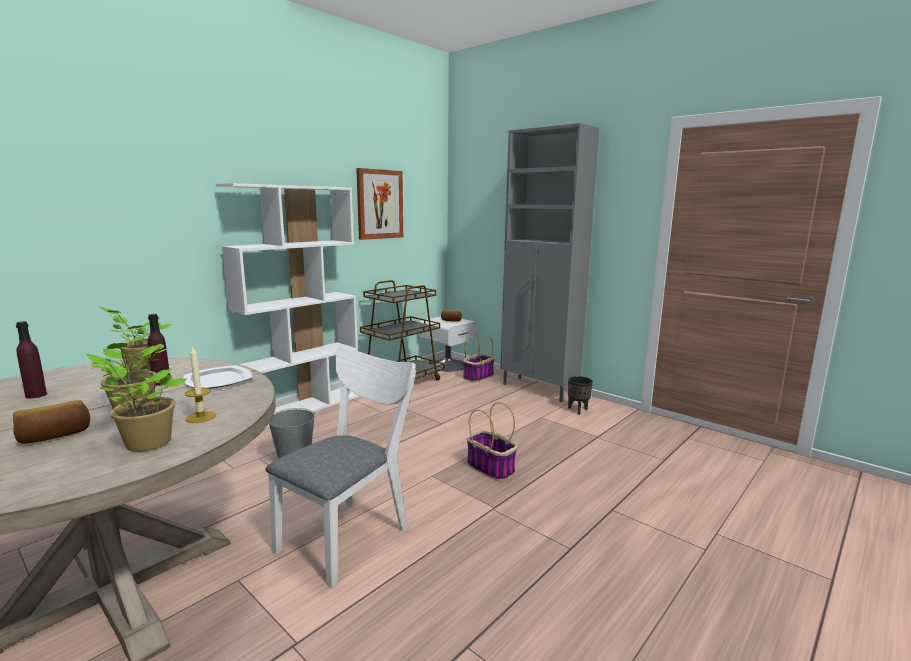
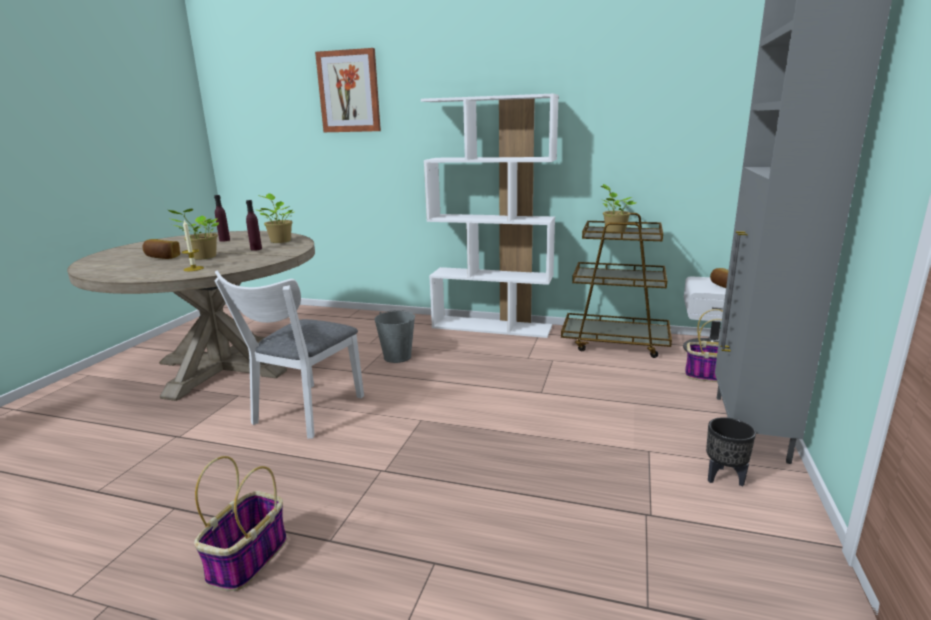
camera: 65 degrees right, 5 degrees up
(145, 443) = (151, 270): potted plant -> potted plant (614, 231)
(218, 380) = (266, 255): plate -> none
(350, 534) = (304, 413): white chair -> white chair turned 105 degrees clockwise
(379, 204) = (635, 112): picture -> picture (349, 91)
(491, 468) = (465, 449): basket -> basket (248, 560)

